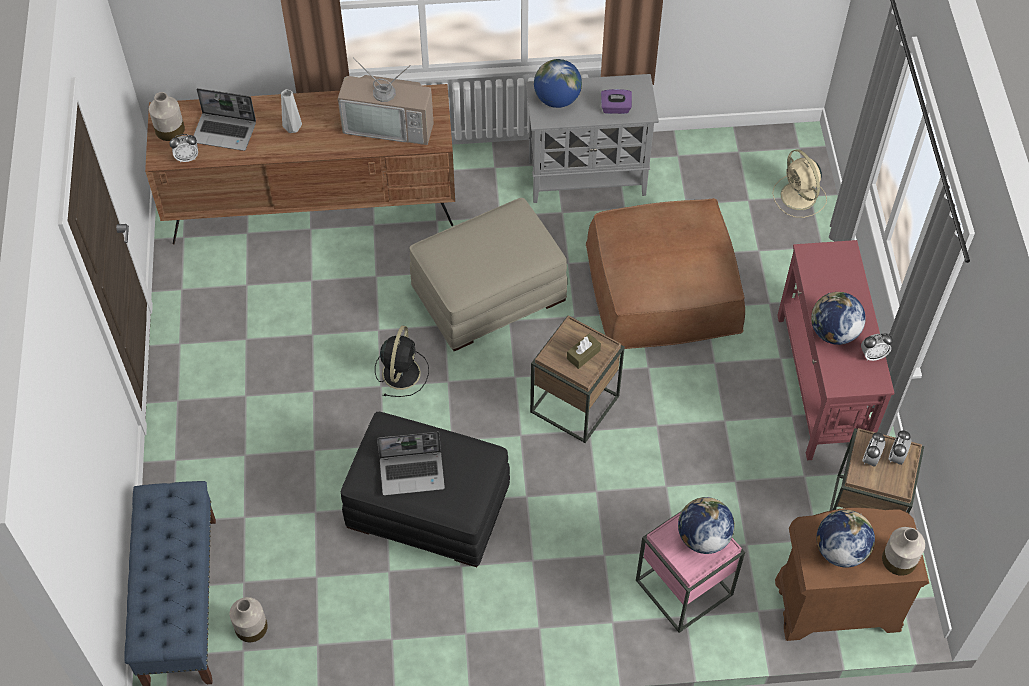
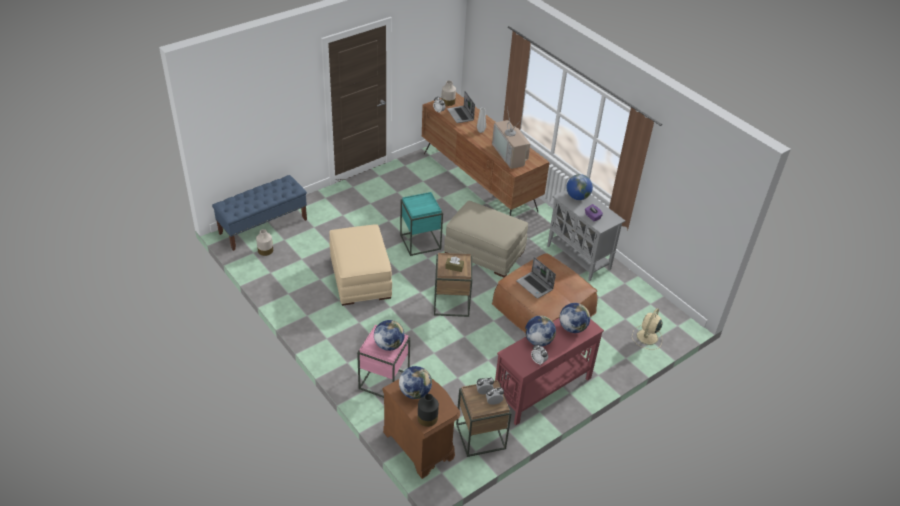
camera: 55 degrees right, 15 degrees down
(401, 371) = (420, 242): black fan -> turquoise side table
(413, 473) = (354, 245): laptop -> laptop (535, 286)
(427, 506) = (360, 277): black ottoman -> beige ottoman
(831, 275) = (572, 328): none -> globe
(899, 559) = (427, 418): beige vase -> black vase

